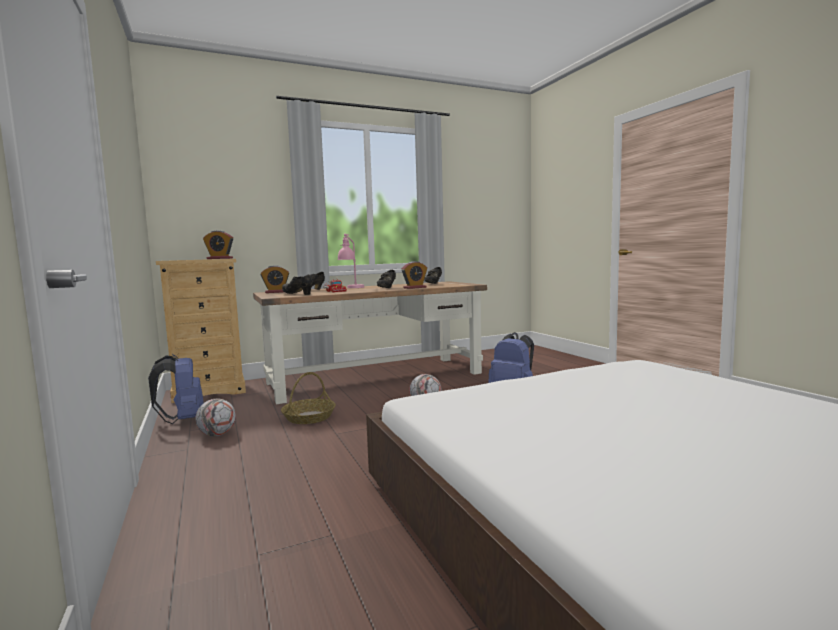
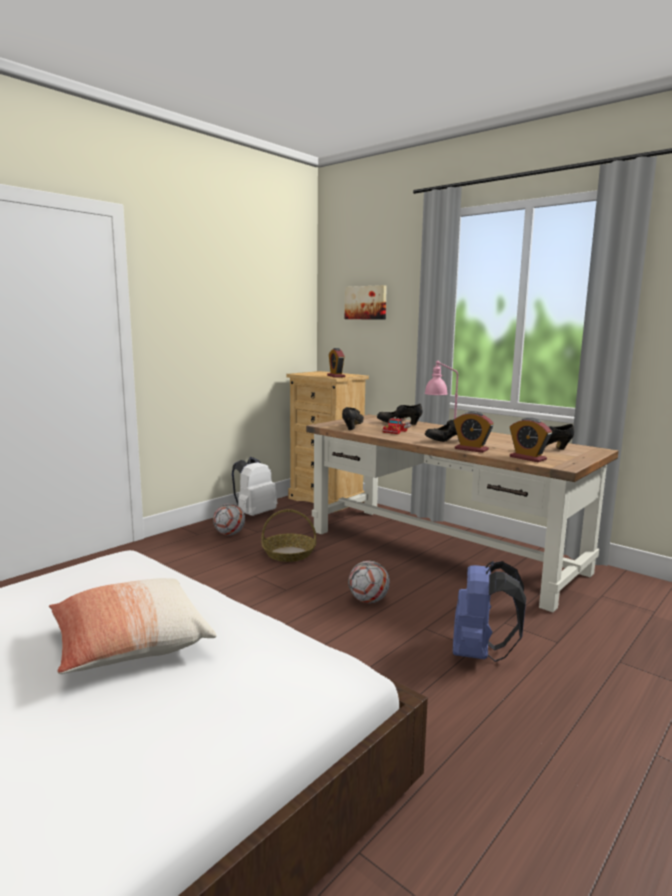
camera: 65 degrees right, 5 degrees up
(184, 420) = (254, 514): blue backpack -> white backpack
(219, 189) = (366, 302): none -> picture
(276, 292) = (373, 418): alarm clock -> alarm clock (527, 458)
(600, 395) = (130, 644): none -> pillow

